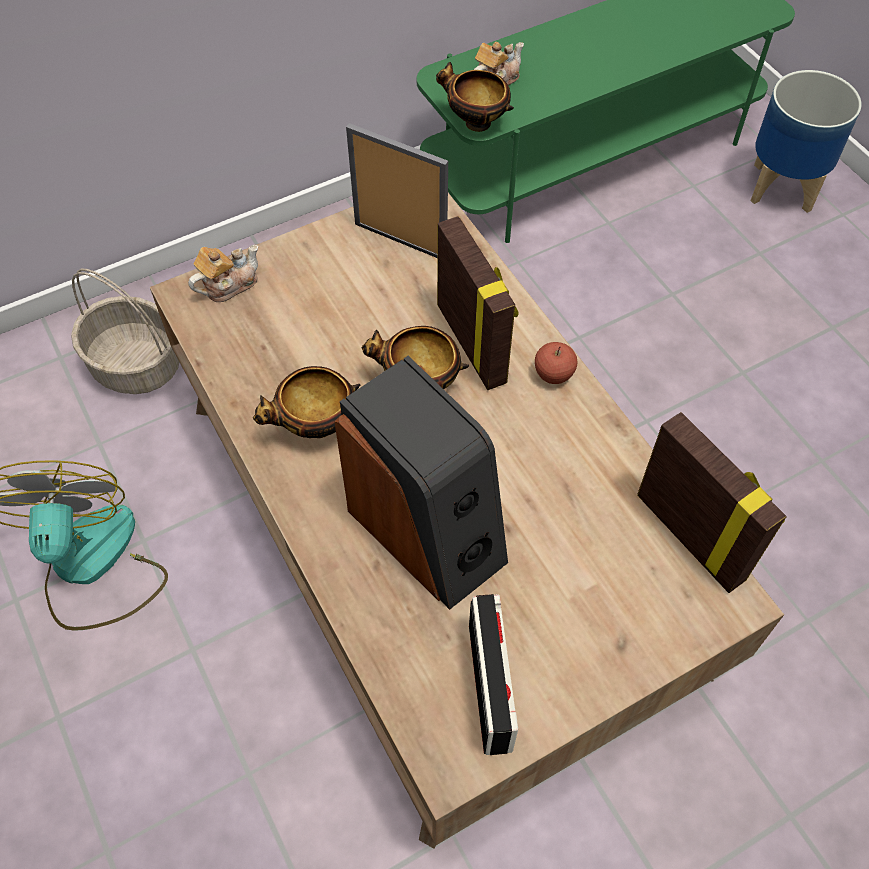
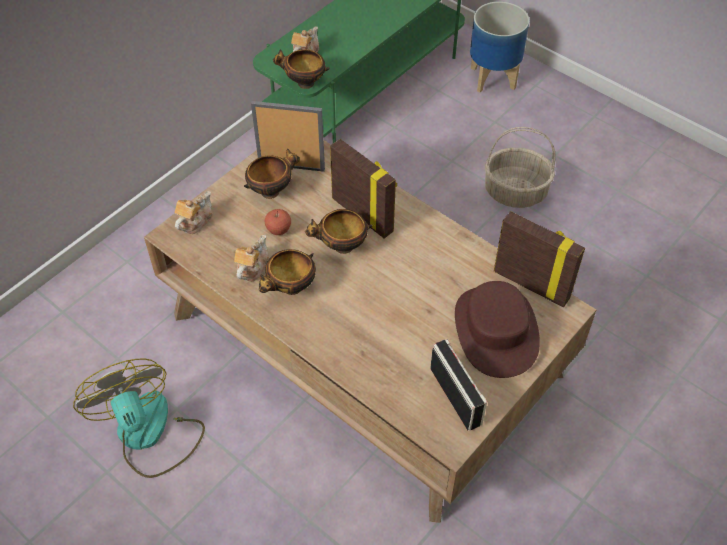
camera: 20 degrees left, 5 degrees down
(137, 365) = (120, 301): basket -> basket (516, 191)
(275, 377) = (252, 267): none -> teapot
(356, 269) = (271, 190): none -> bowl
(428, 532) = (384, 326): speaker -> none
(553, 375) = (418, 219): apple -> apple (278, 230)
(599, 596) = (495, 330): none -> brown hat

